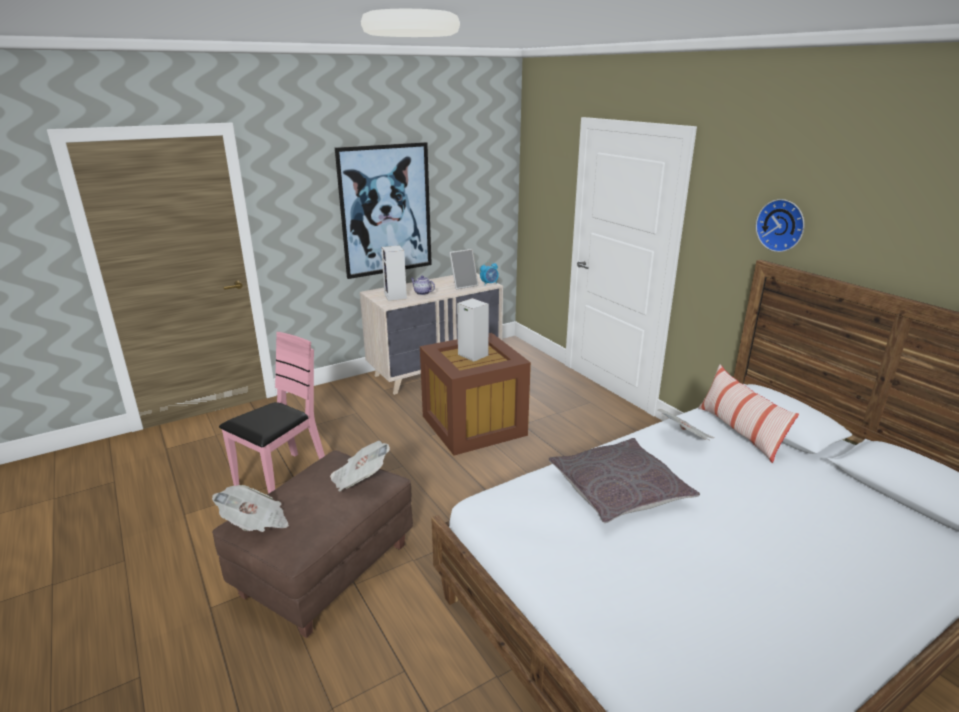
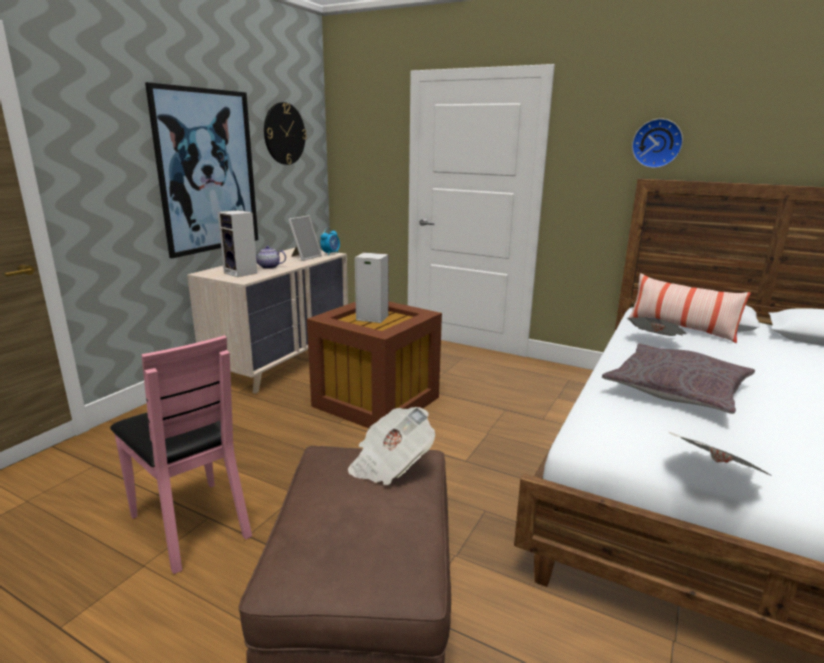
camera: 30 degrees left, 5 degrees down
(255, 523) = (313, 567): newspaper -> newspaper (716, 476)
(282, 479) = (192, 524): pink chair -> pink chair turned 135 degrees clockwise
(468, 172) = (284, 134): none -> wall clock

